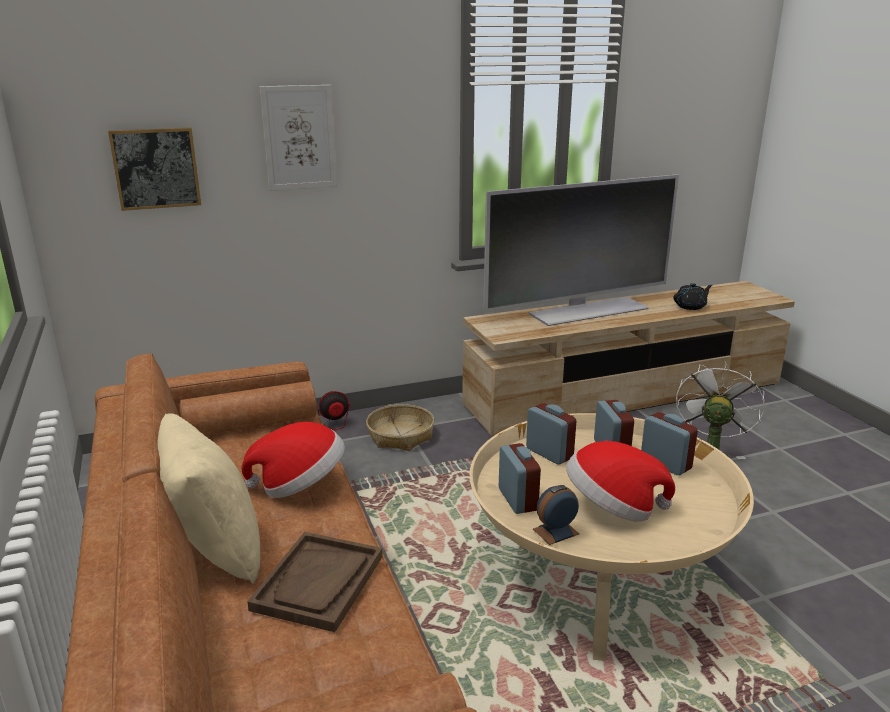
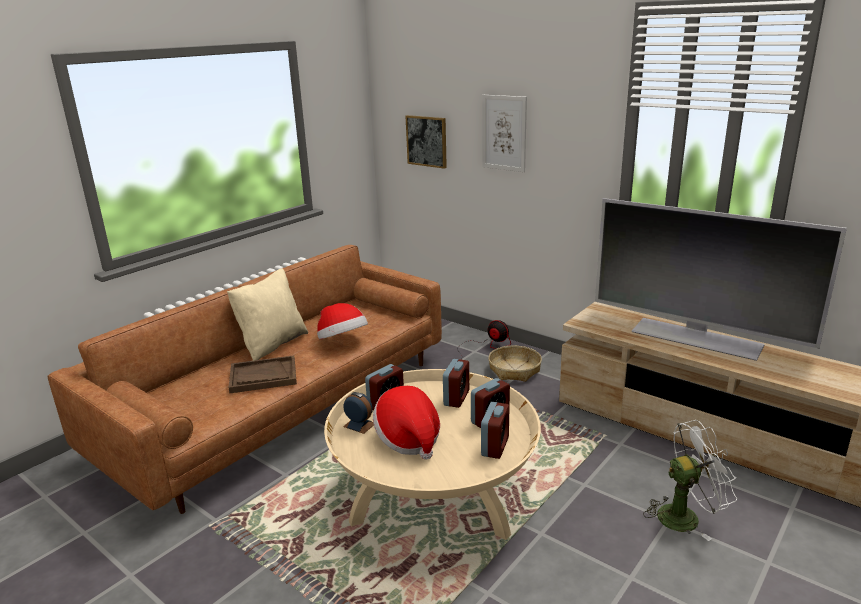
camera: 60 degrees right, 0 degrees up
(690, 306) = (808, 379): black teapot -> none

